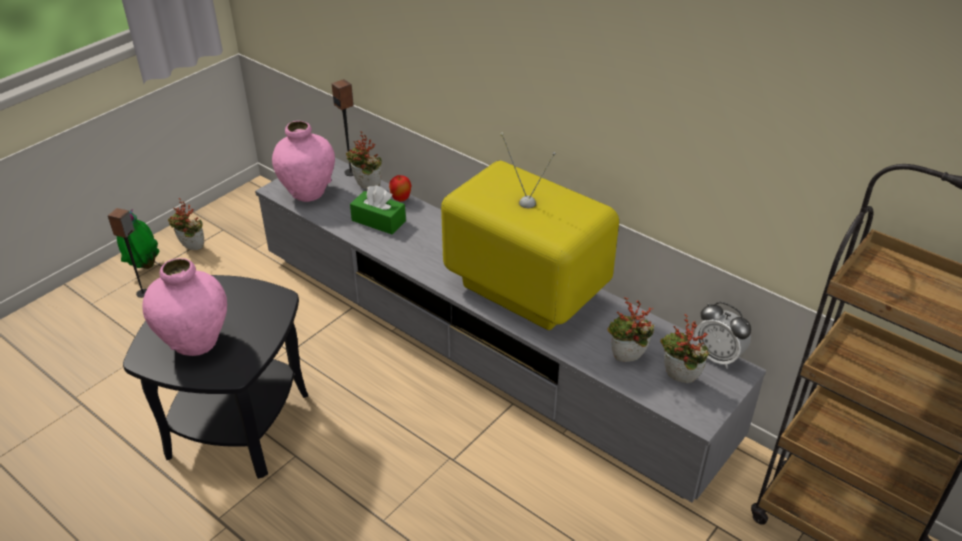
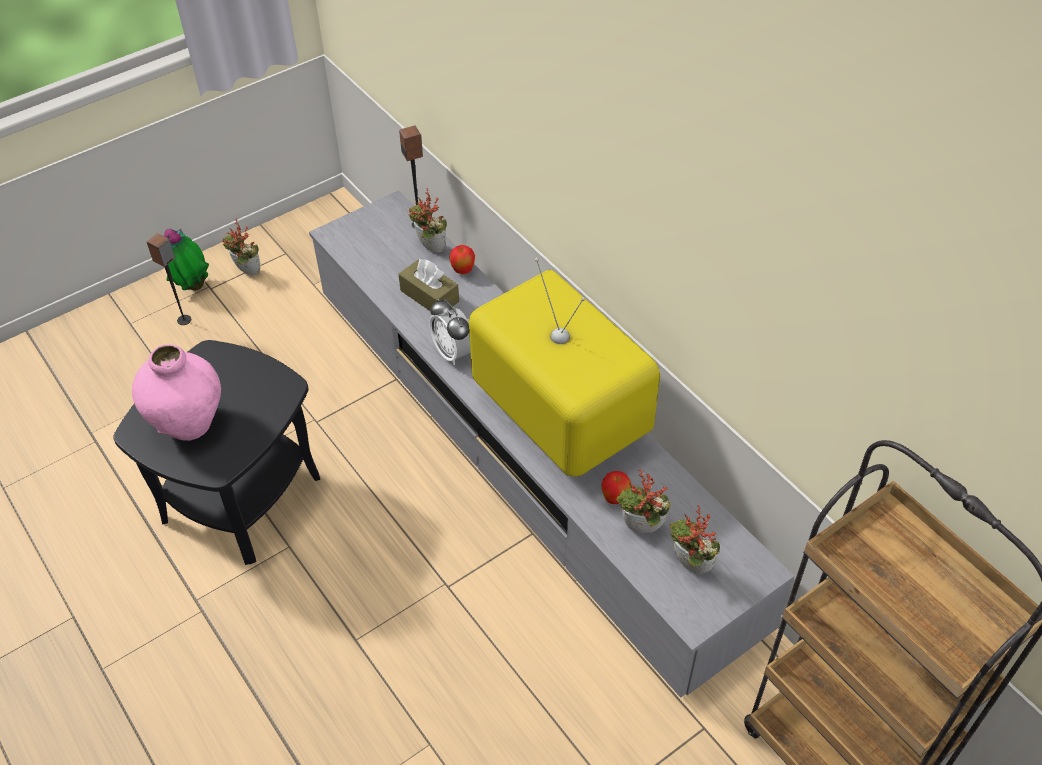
camera: 15 degrees right, 10 degrees up
(308, 192) = (365, 244): pink vase -> none
(378, 221) = (429, 296): green tissue box -> brown tissue box
(595, 340) = (615, 498): none -> apple
(718, 357) = (745, 548): alarm clock -> alarm clock (453, 352)

